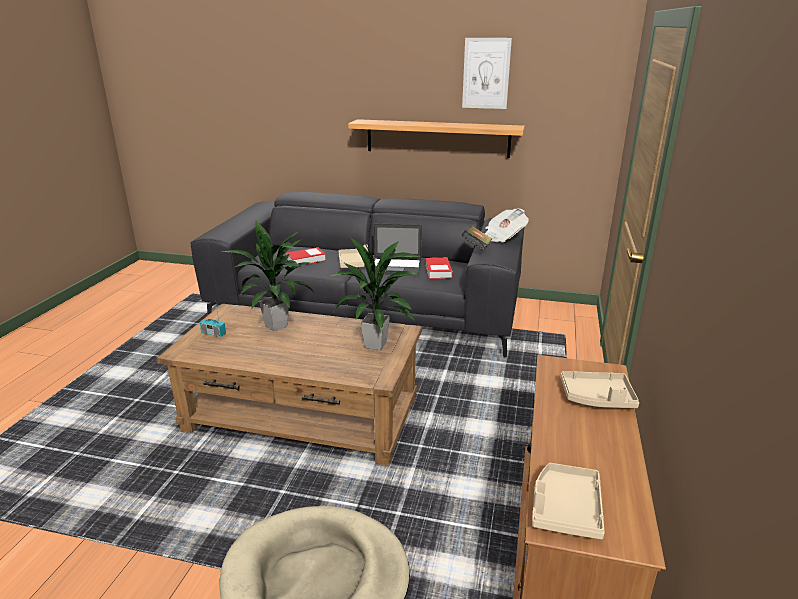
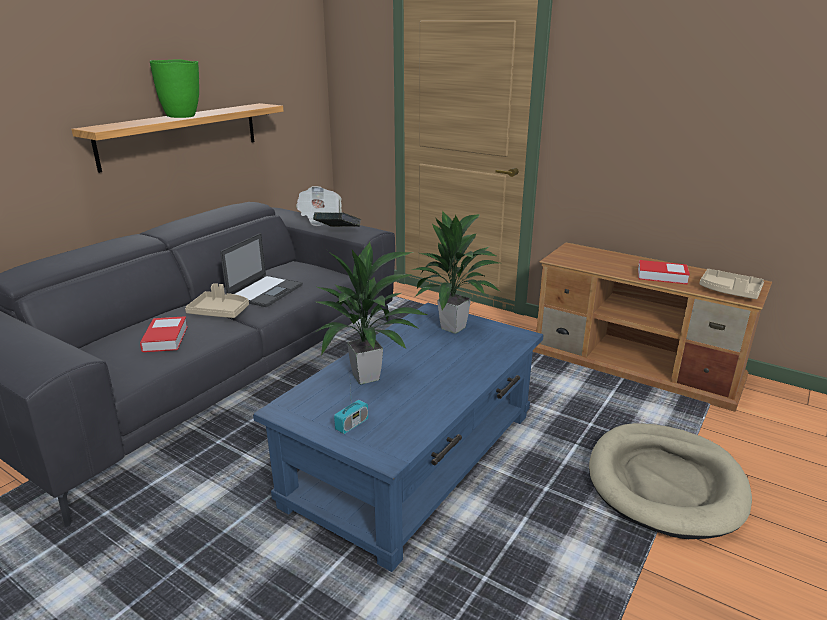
camera: 70 degrees left, 0 degrees up
(303, 415) = (414, 458): brown coffee table -> blue coffee table
(428, 123) = (182, 116): none -> green vase
(438, 271) = (303, 275): book -> book (662, 276)
(486, 73) = (216, 47): picture -> none
(597, 398) = (607, 258): beige tray -> none

